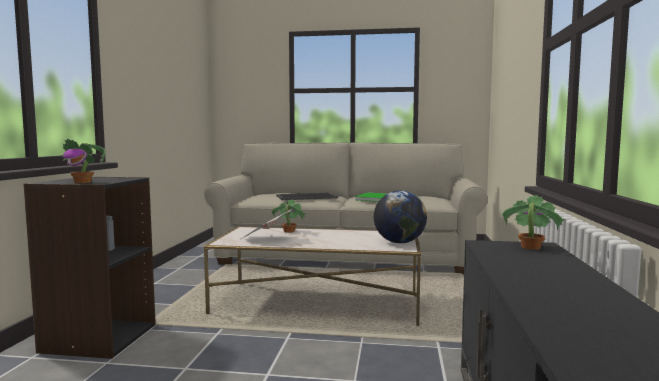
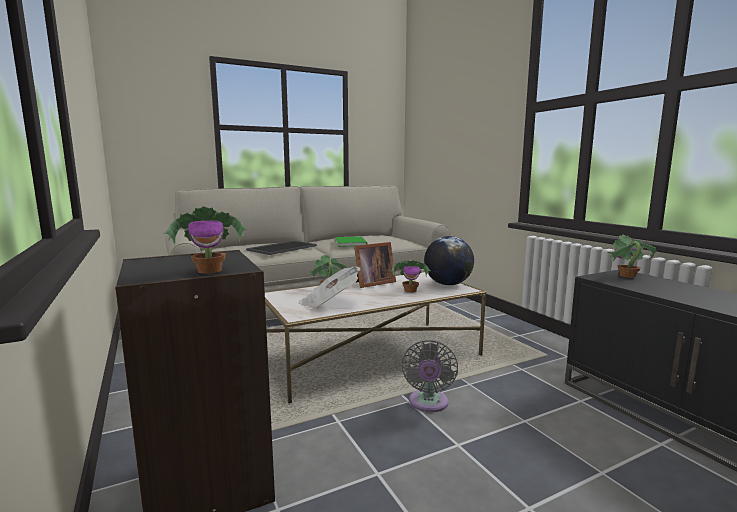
camera: 35 degrees left, 5 degrees up
(298, 344) = (428, 404): none -> grey fan
(334, 232) = (372, 283): none -> picture frame
(350, 242) = (410, 291): none -> potted plant

